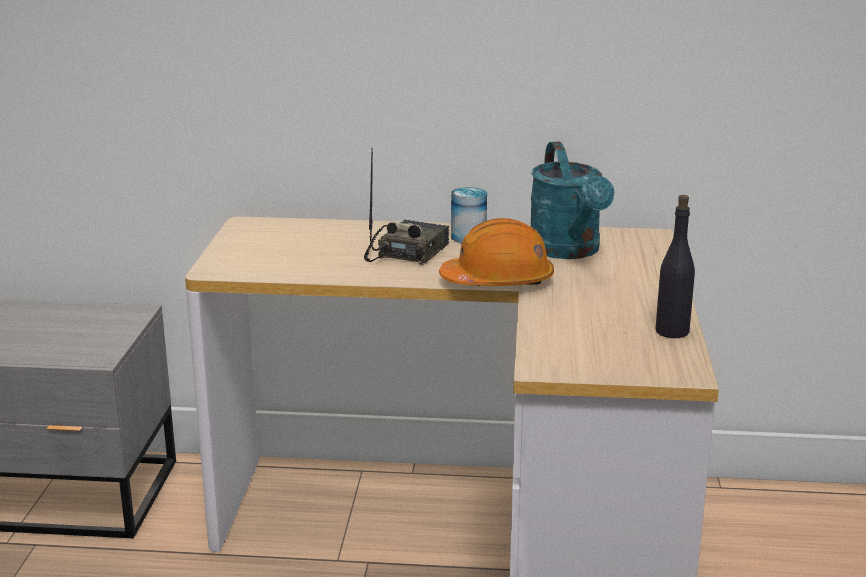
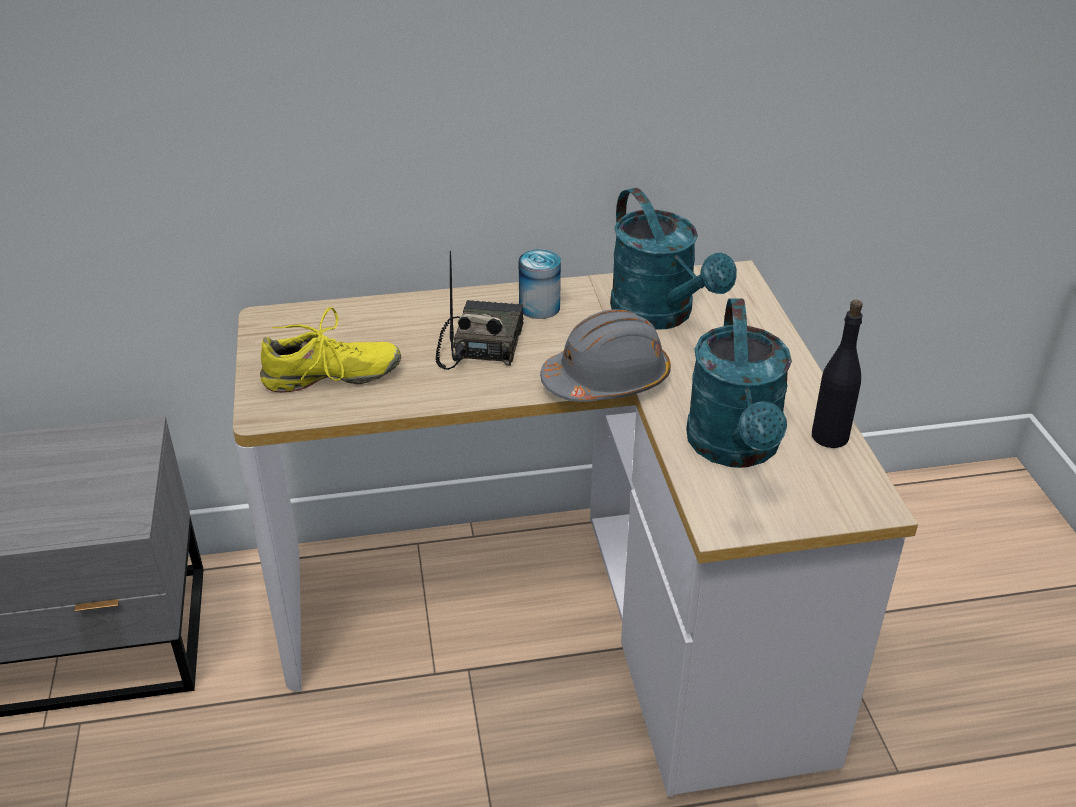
camera: 15 degrees left, 15 degrees up
(277, 257) = (331, 377): none -> yellow shoe
(498, 281) = (607, 380): orange hard hat -> grey hard hat
(583, 329) = (736, 449): none -> turquoise watering can

